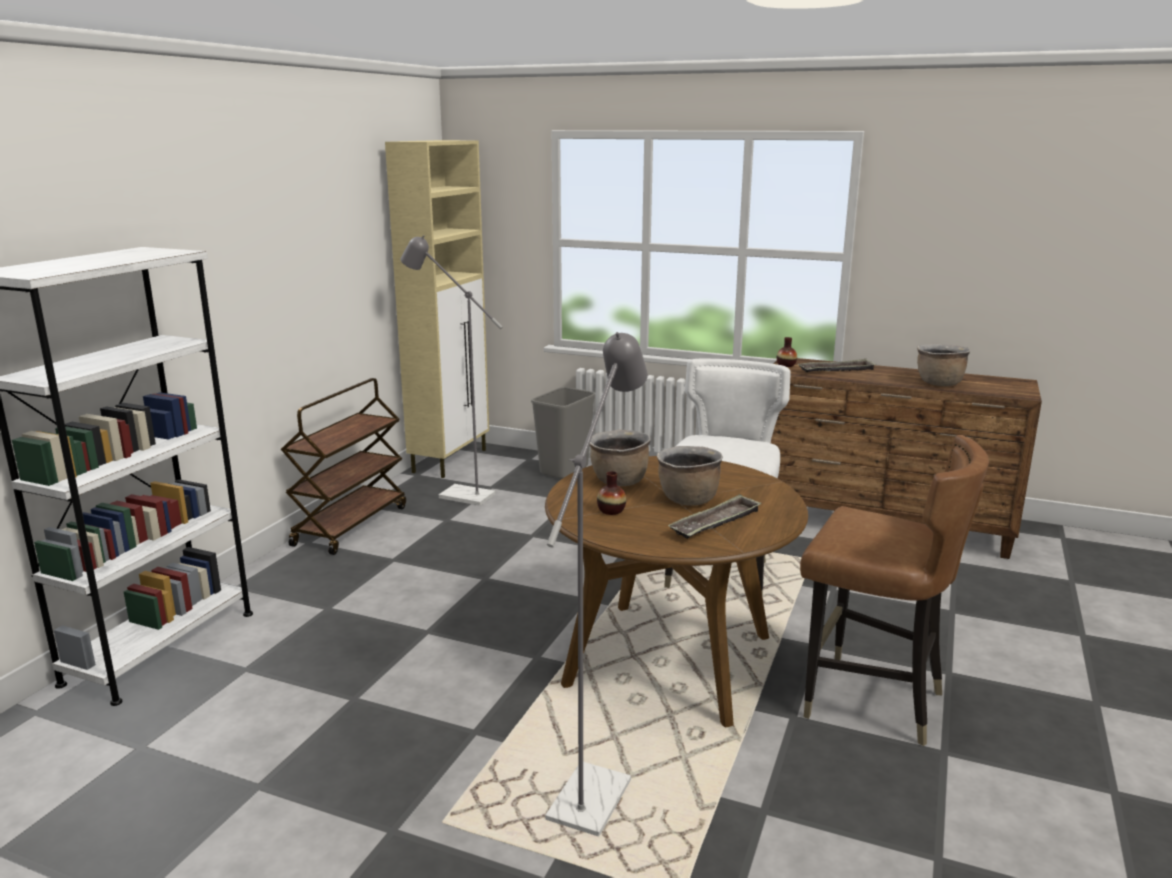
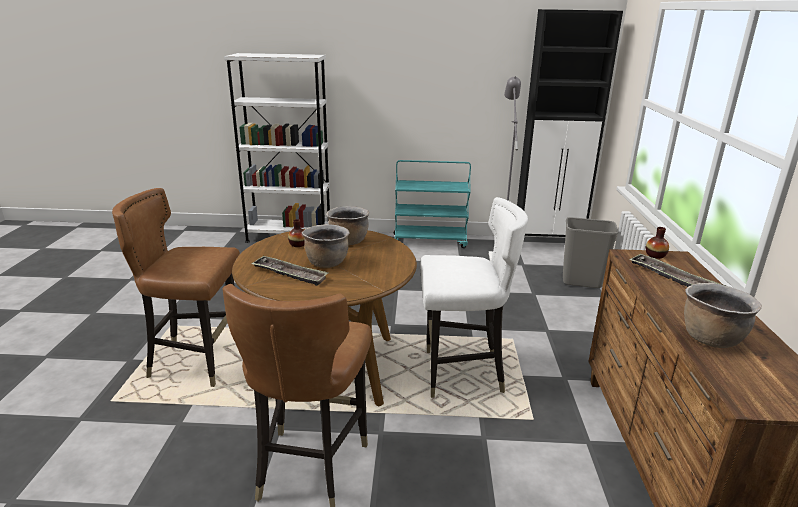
camera: 70 degrees right, 5 degrees up
(350, 525) = (430, 241): brown cart -> turquoise cart
(451, 460) = (548, 244): beige cabinet -> black cabinet
(596, 789) = (197, 362): grey floor lamp -> brown chair

